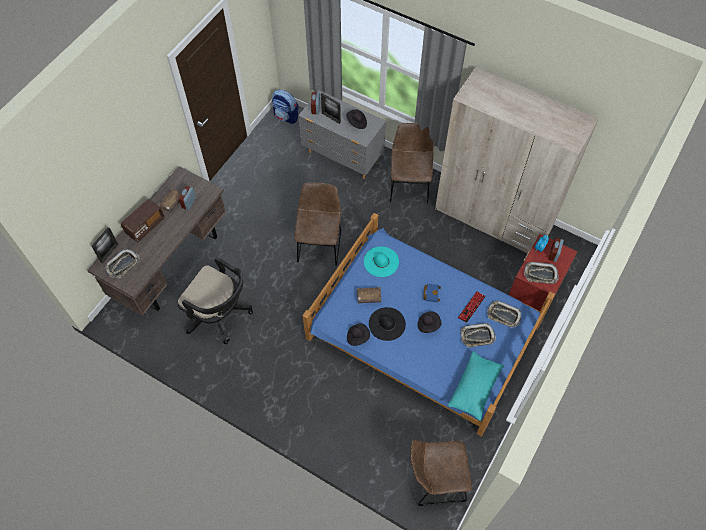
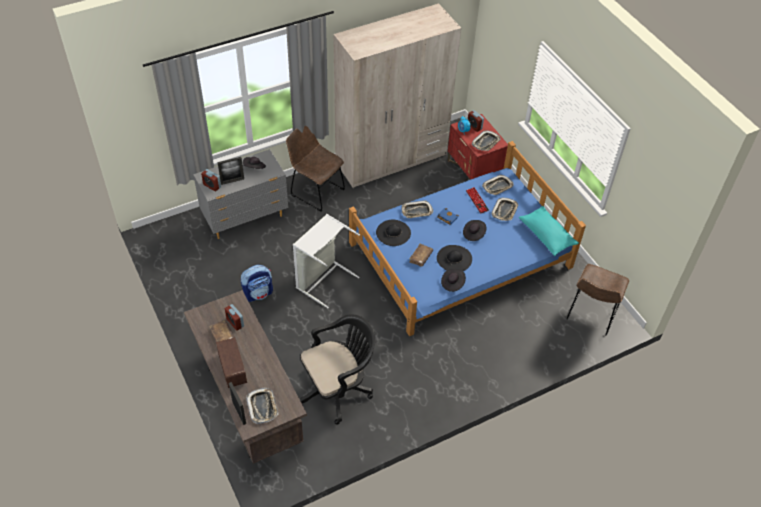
camera: 60 degrees left, 10 degrees down
(286, 116) = (162, 235): backpack -> backpack (258, 293)
(319, 244) = (322, 279): brown chair -> grey laundry basket
(381, 261) = (393, 233): turquoise hat -> black hat
(419, 266) = (416, 211): none -> tray

